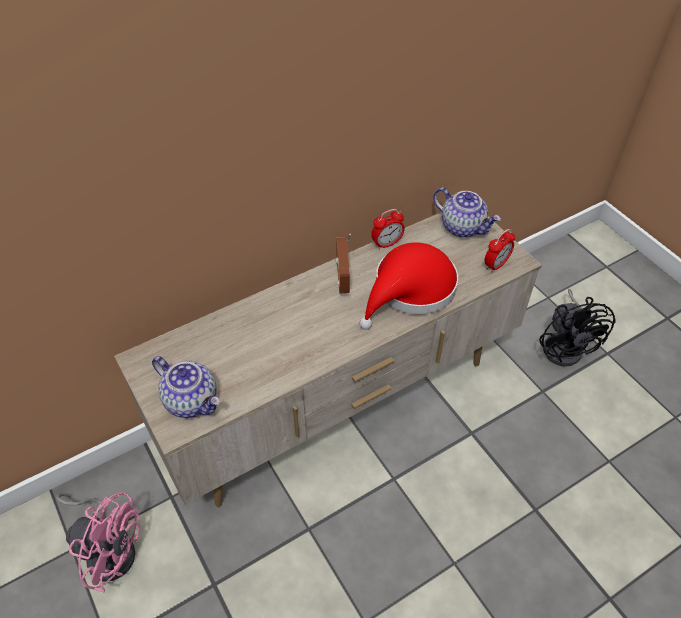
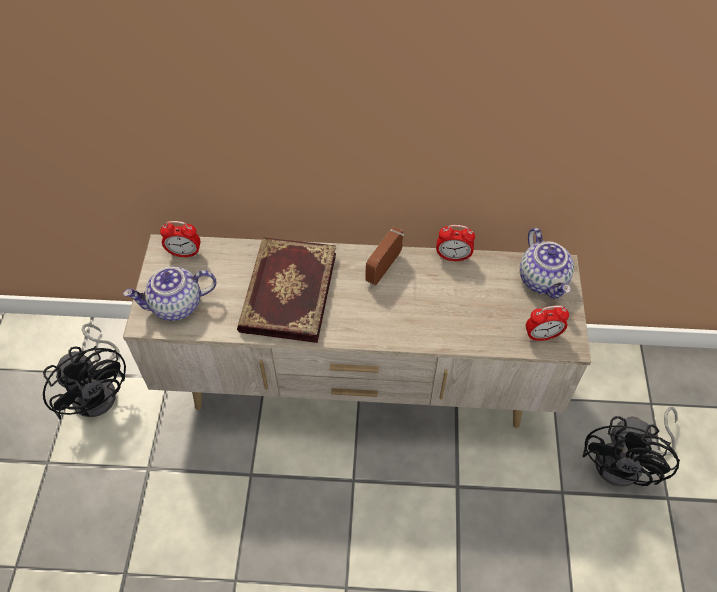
camera: 35 degrees right, 5 degrees up
(109, 548) = (99, 389): pink fan -> black fan
(161, 354) = (184, 253): none -> alarm clock
(192, 400) = (176, 306): teapot -> teapot turned 90 degrees clockwise
(280, 336) = (286, 291): none -> book
(410, 290) = (435, 314): red hat -> none

